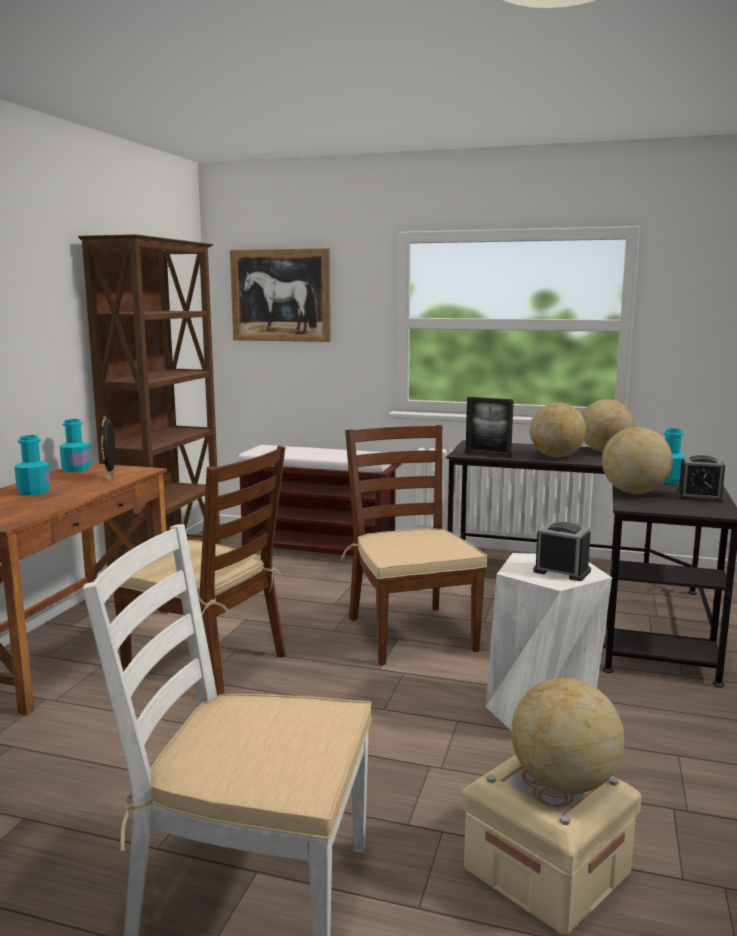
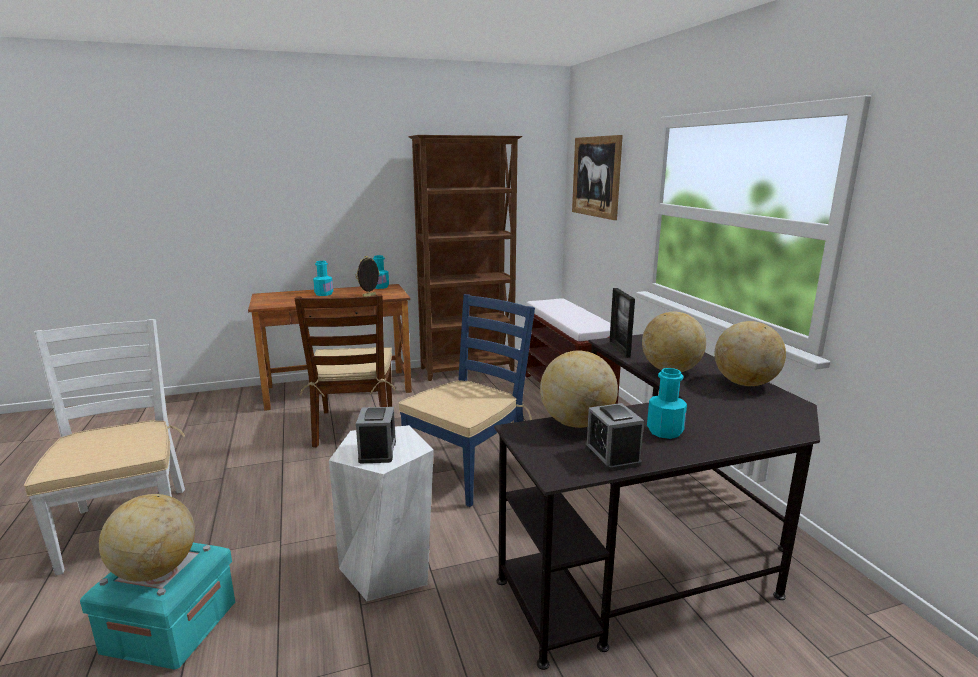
camera: 55 degrees right, 5 degrees up
(410, 633) = (468, 471): brown chair -> blue chair
(547, 870) = (170, 627): beige storage box -> turquoise storage box

